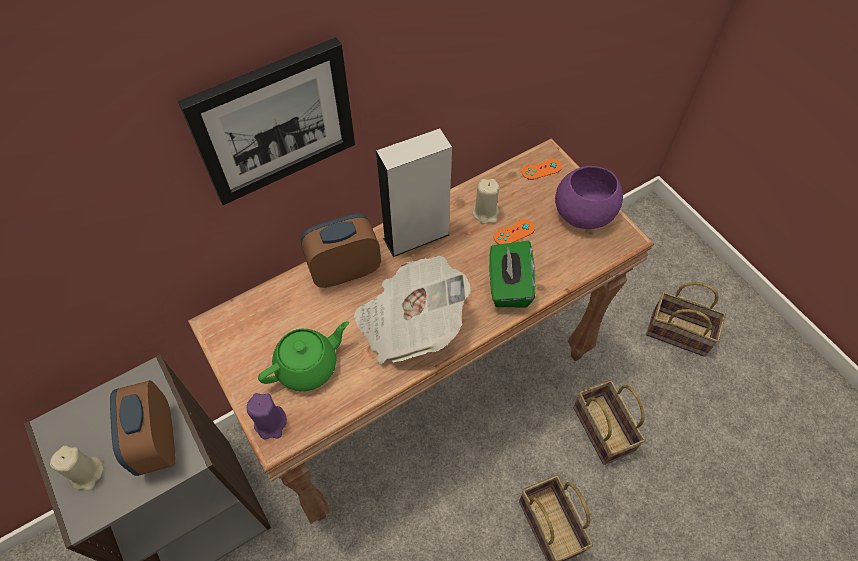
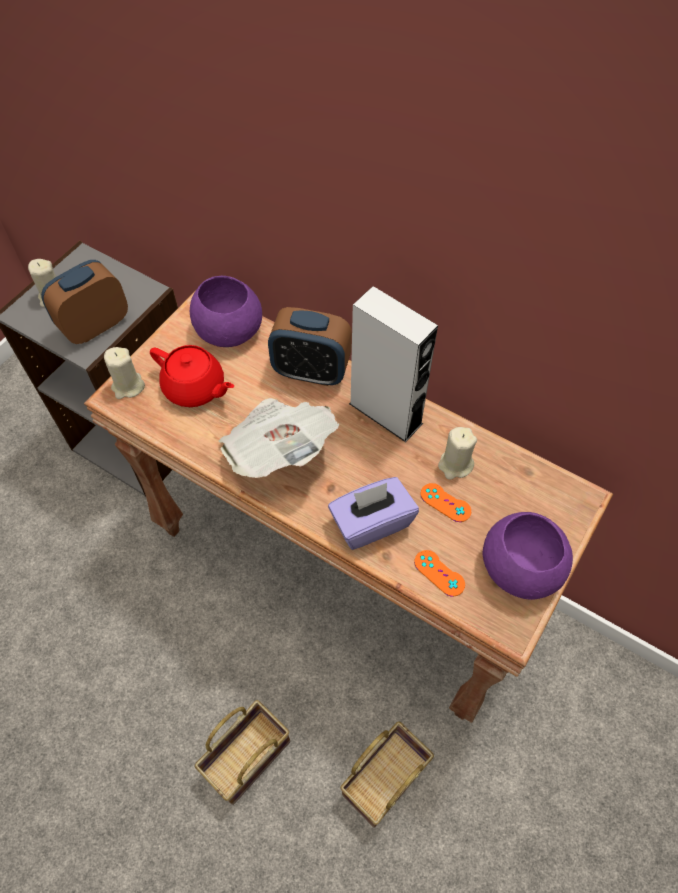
camera: 65 degrees right, 0 degrees up
(257, 316) = (227, 329): none -> purple bowl
(271, 423) = (128, 386): purple candle -> beige candle
(274, 121) = (314, 178): picture -> none
(308, 366) = (195, 388): green teapot -> red teapot
(345, 270) = (311, 371): alarm clock -> alarm clock turned 150 degrees clockwise
(508, 286) = (371, 523): green tissue box -> purple tissue box
(541, 169) = (555, 499): orange game controller -> orange game controller (439, 573)
(680, 332) = (570, 840): basket -> none

